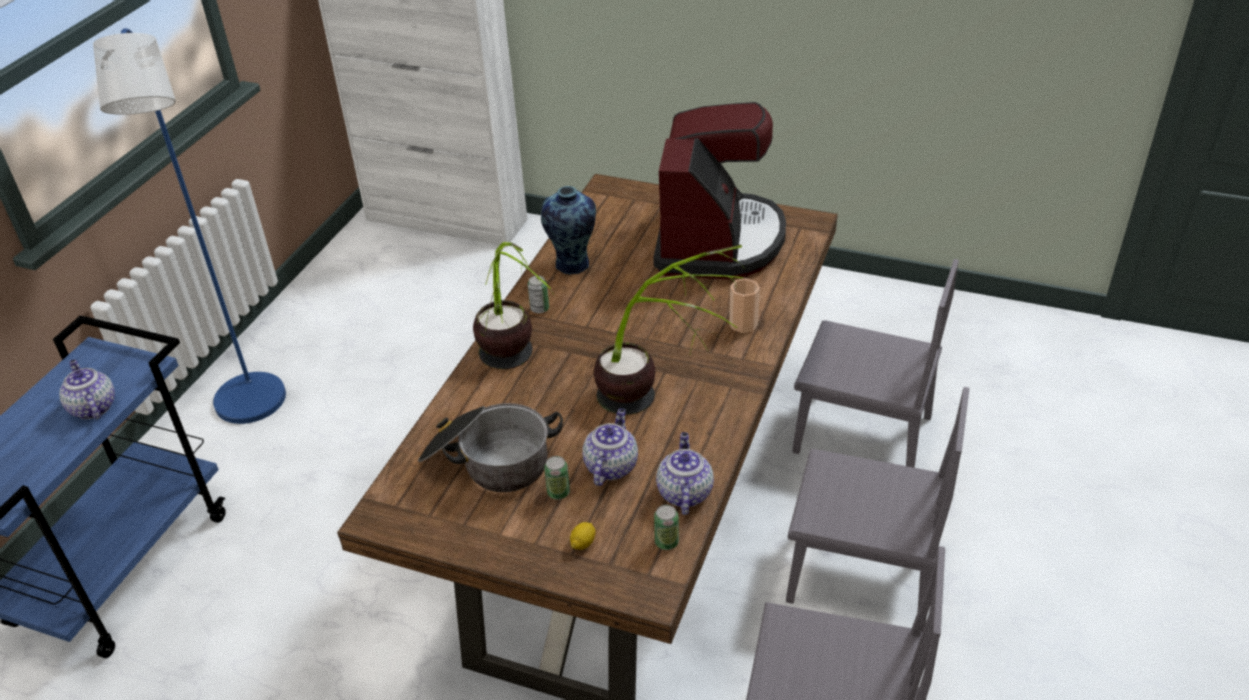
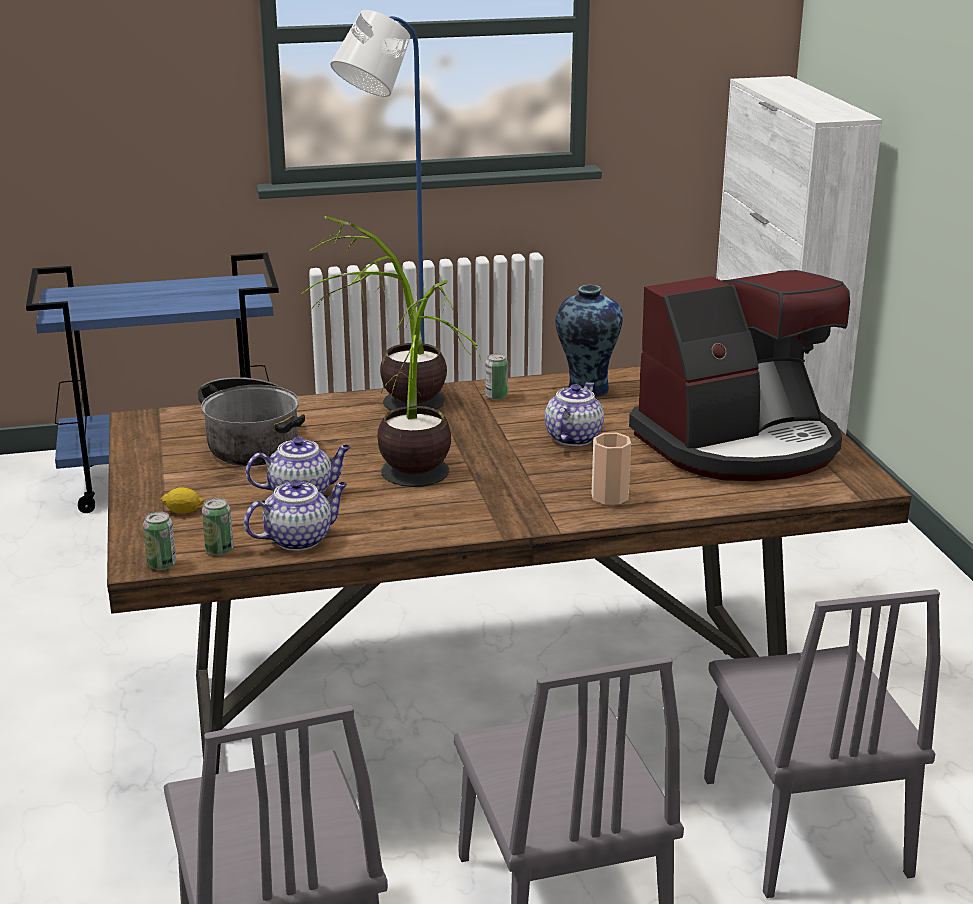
camera: 55 degrees right, 15 degrees down
(92, 407) = (186, 302): teapot -> teapot (573, 437)
(558, 492) = (240, 481): can -> can (162, 564)

